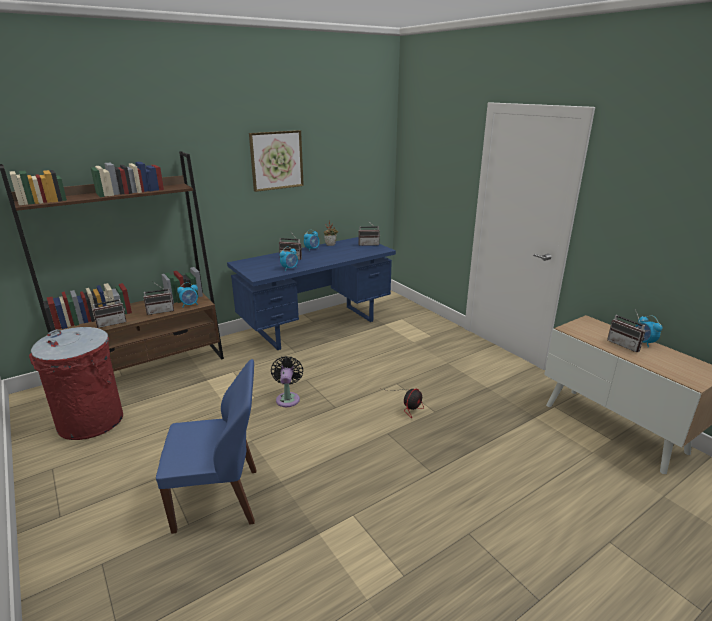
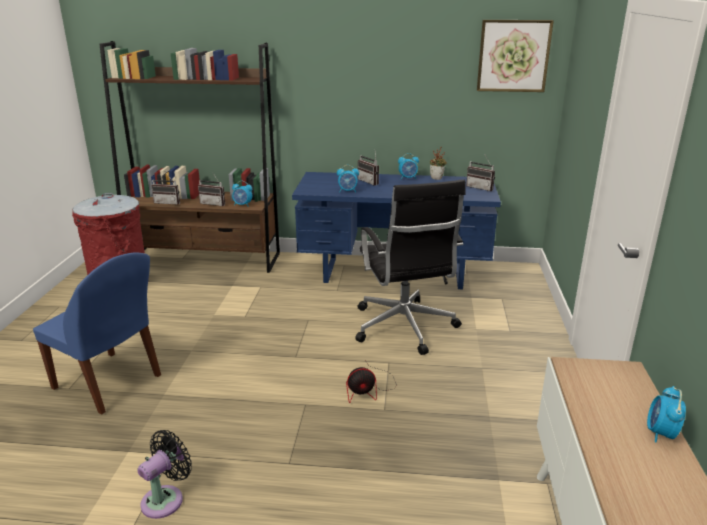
camera: 40 degrees right, 0 degrees up
(276, 160) = (379, 63): picture -> picture (513, 56)
(288, 398) = (269, 329): black fan -> black fan (166, 499)
(374, 358) = (404, 328): none -> black office chair
(625, 345) = (620, 422): radio -> none

